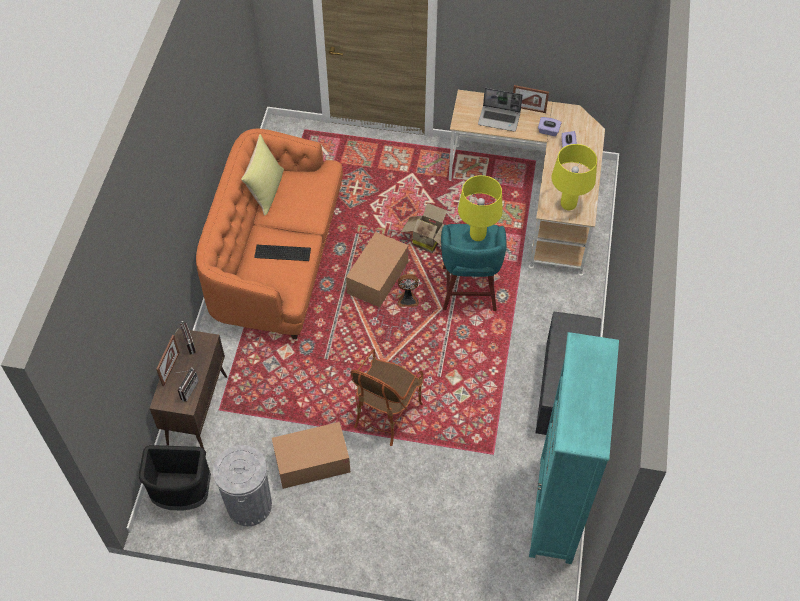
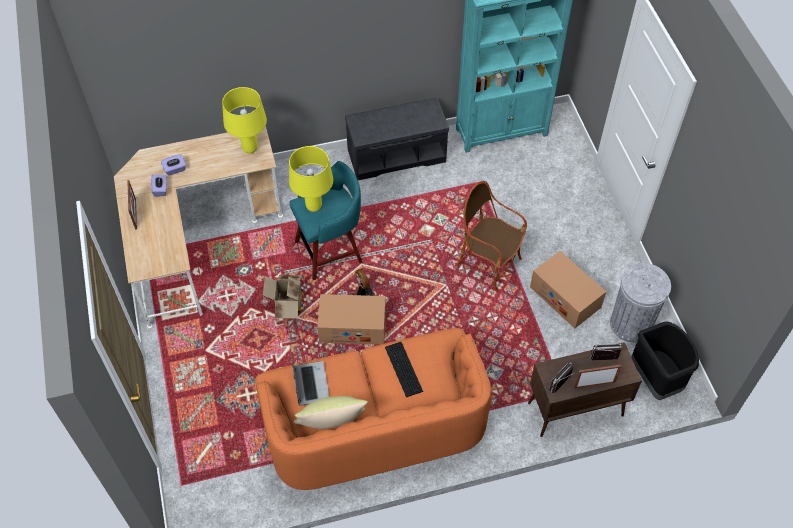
camera: 115 degrees left, 0 degrees up
(386, 413) = (488, 264): armchair -> armchair turned 150 degrees counterclockwise
(499, 119) = (159, 232): laptop -> laptop (310, 383)

